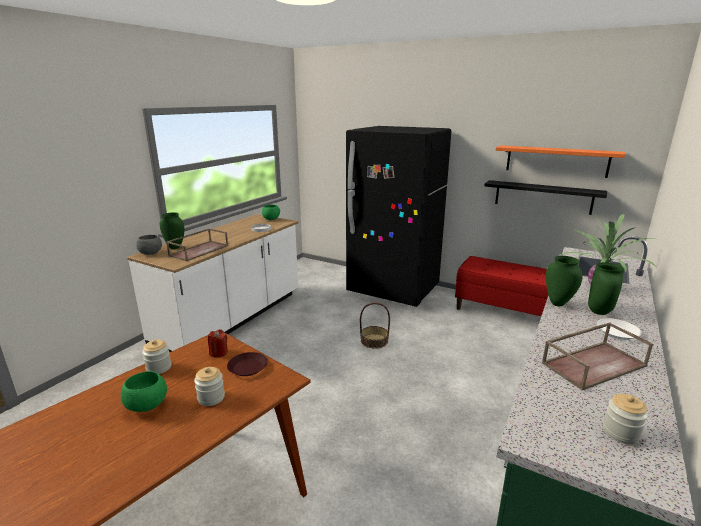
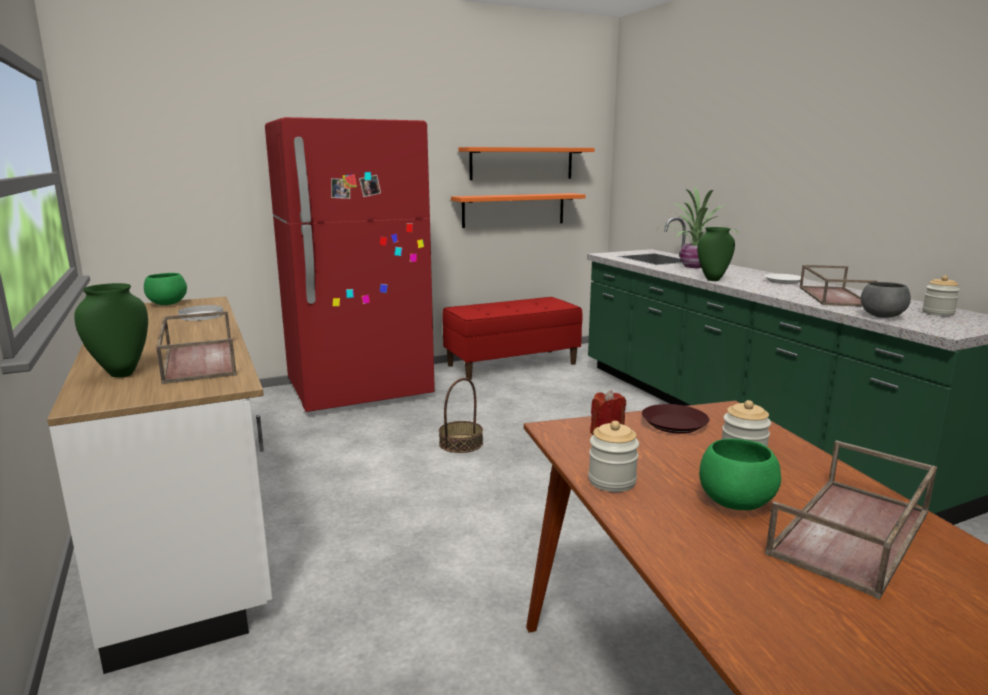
camera: 55 degrees left, 5 degrees down
(122, 448) = (852, 534): none -> brown tray
(151, 254) = (99, 395): grey bowl -> grey bowl (882, 316)
(393, 290) = (360, 391): black fridge -> red fridge
(542, 197) = (514, 210): black shelf -> orange shelf
(598, 312) = (741, 277): green vase -> none

